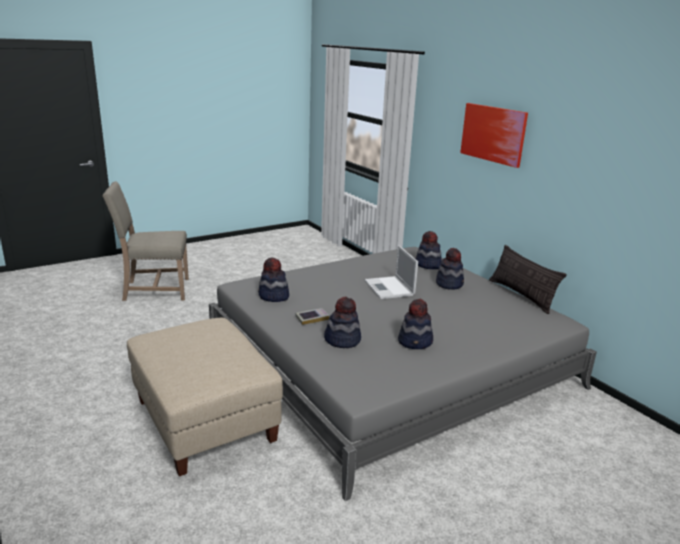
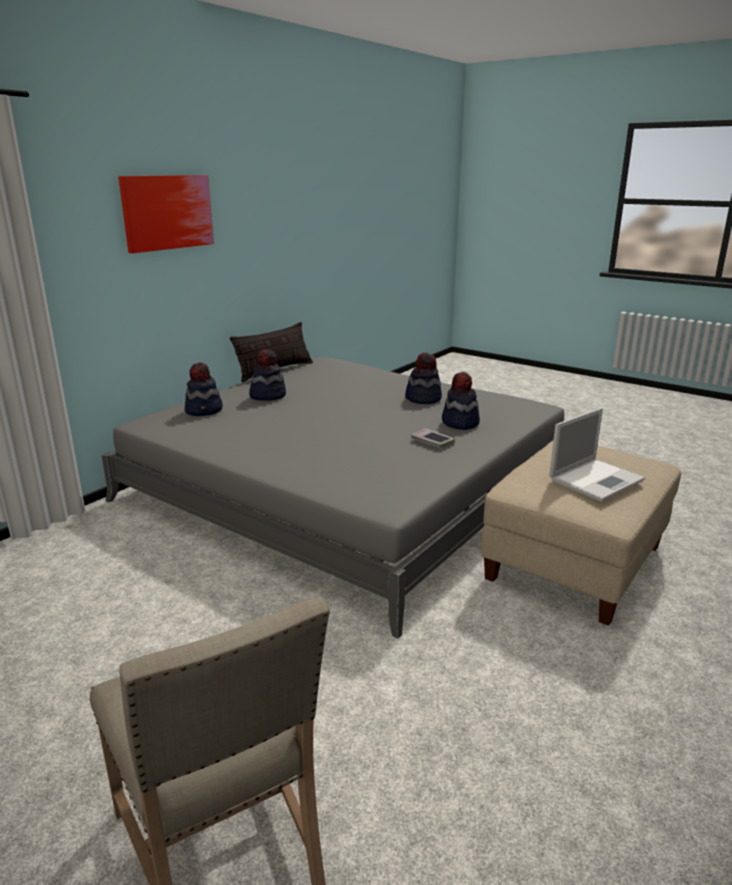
camera: 110 degrees left, 0 degrees up
(273, 296) = (397, 474): hat -> none
(389, 288) = (308, 417): laptop -> laptop (597, 479)

